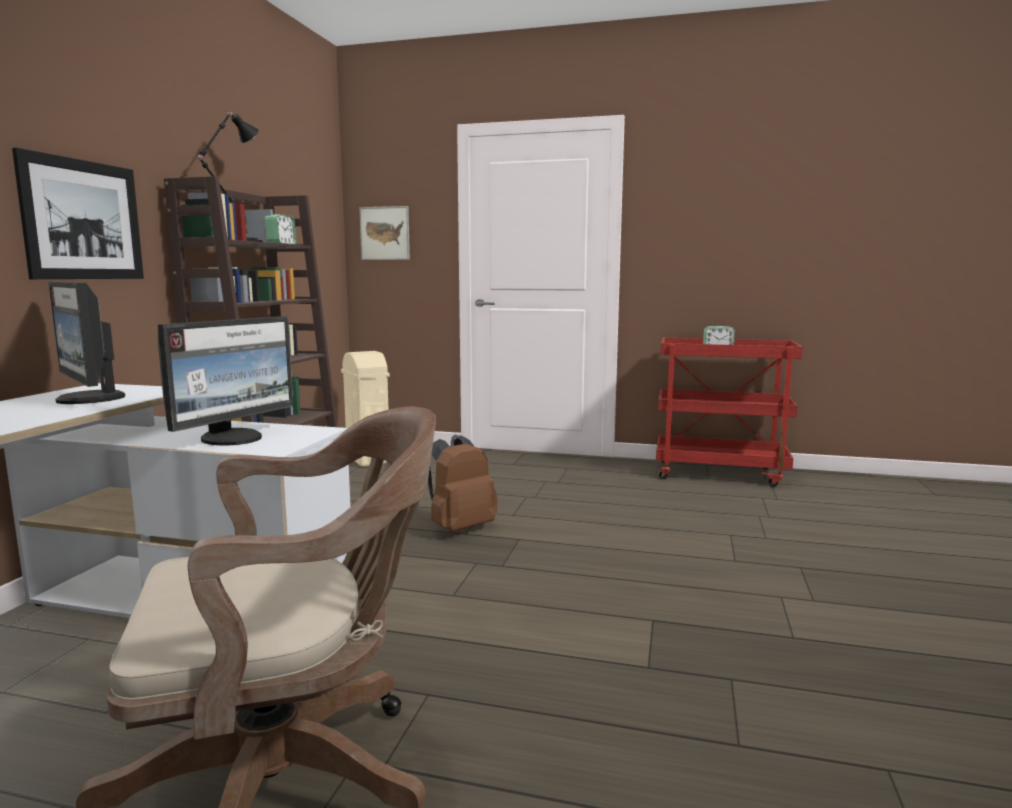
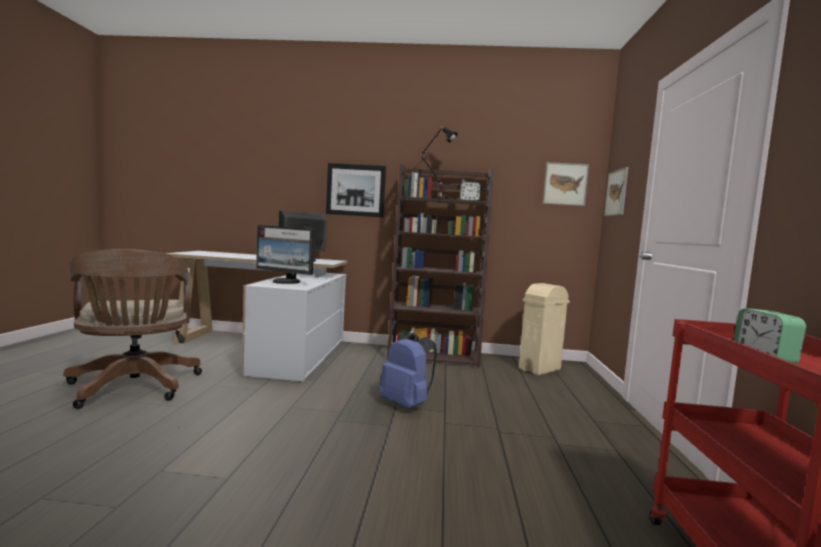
camera: 80 degrees right, 5 degrees down
(320, 218) = (565, 184): none -> picture
(459, 527) = (407, 404): brown backpack -> blue backpack

